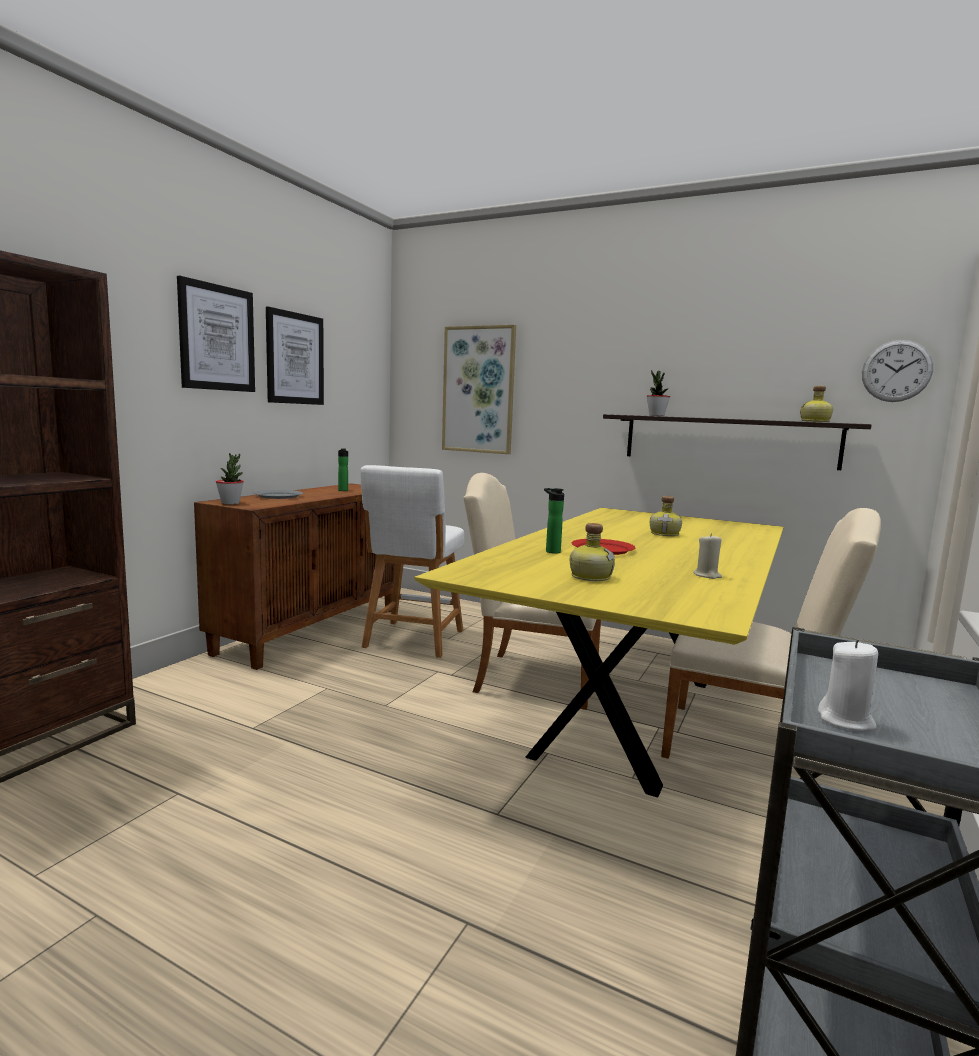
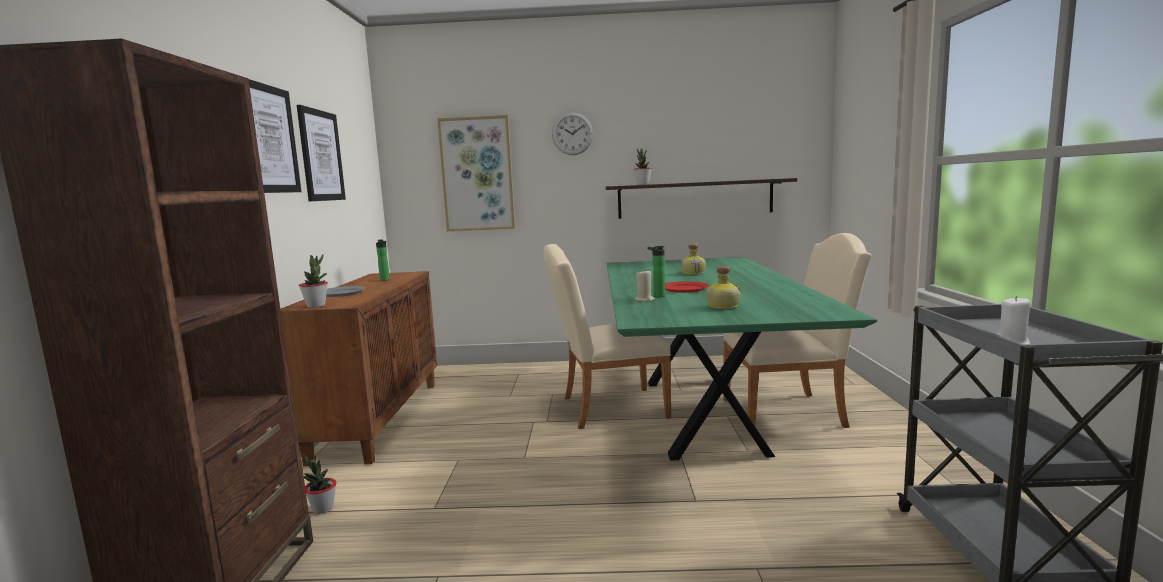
camera: 25 degrees left, 0 degrees up
(175, 698) = (323, 509): none -> potted plant
(412, 640) = (482, 405): white stool -> none
(629, 714) = (700, 412): yellow dining table -> green dining table
(707, 575) = (780, 292): beige candle -> beige candle (644, 300)
(815, 421) = (756, 179): bottle -> none
(896, 371) = (798, 140): wall clock -> wall clock (572, 134)

